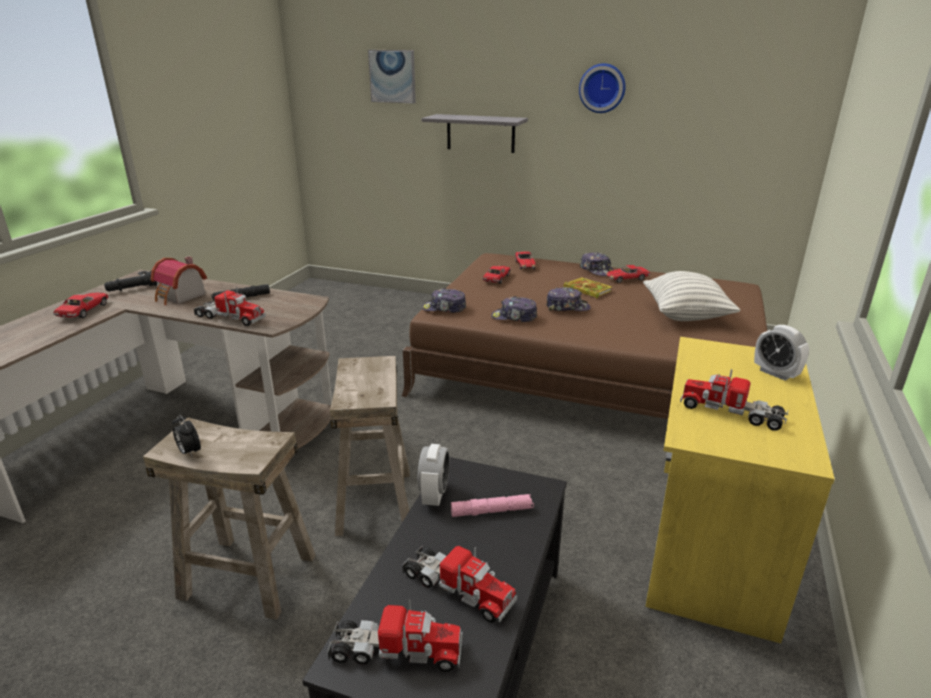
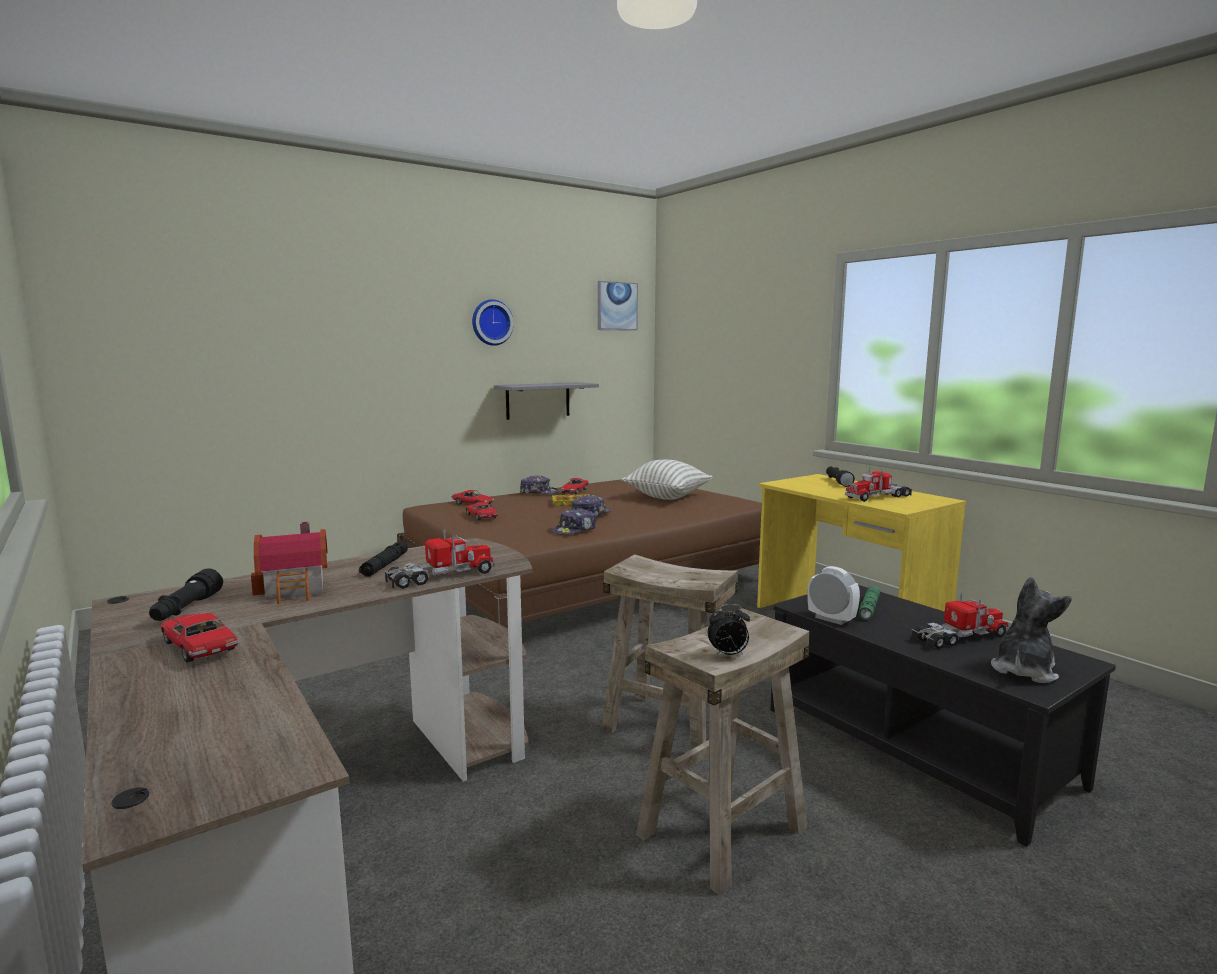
camera: 55 degrees left, 15 degrees down
(392, 76) = (238, 310): picture -> picture (617, 306)
(396, 651) = (1023, 670): toy truck -> plush toy
(444, 308) = (506, 543): cap -> none
(480, 133) = (367, 374): grey shelf -> grey shelf (538, 400)
(492, 511) = (869, 608): pink flashlight -> green flashlight
(775, 373) = (837, 482): alarm clock -> black flashlight

